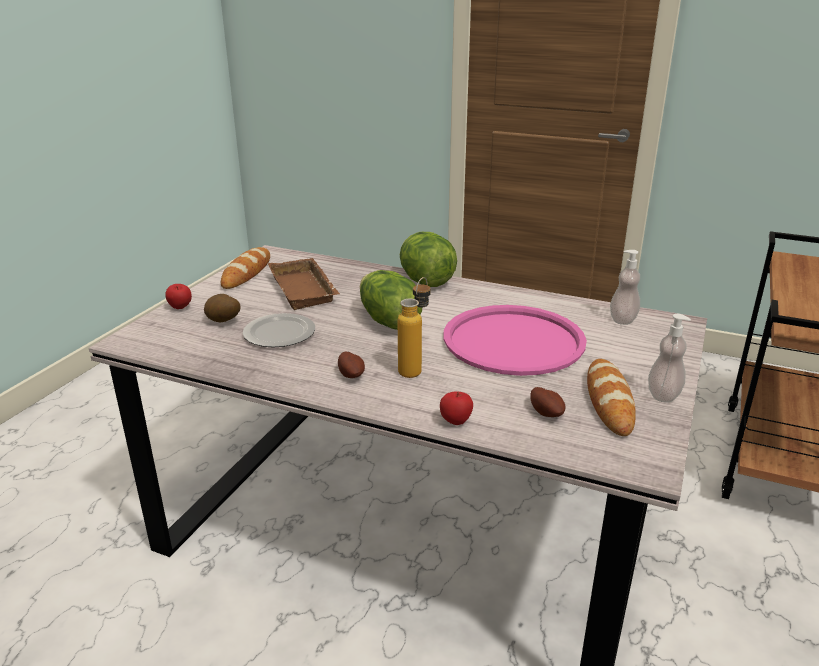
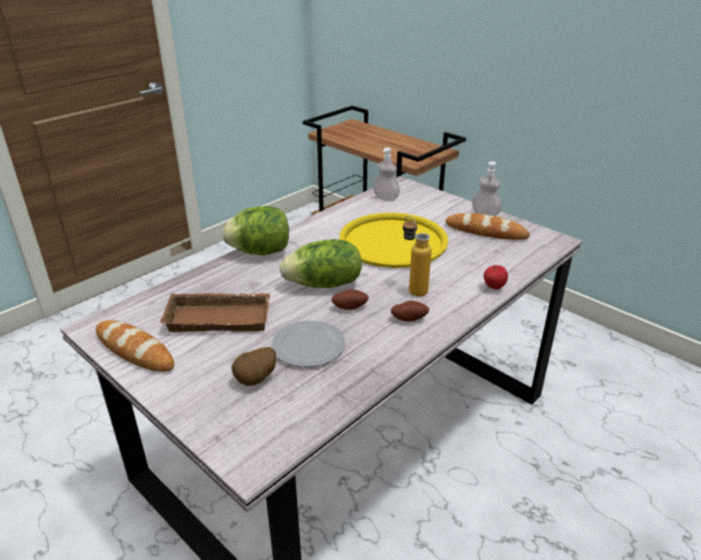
camera: 70 degrees left, 5 degrees up
(180, 308) = (193, 411): apple -> none
(513, 341) = (393, 241): pink tray -> yellow tray
(547, 413) = (493, 254): potato -> potato (350, 307)

